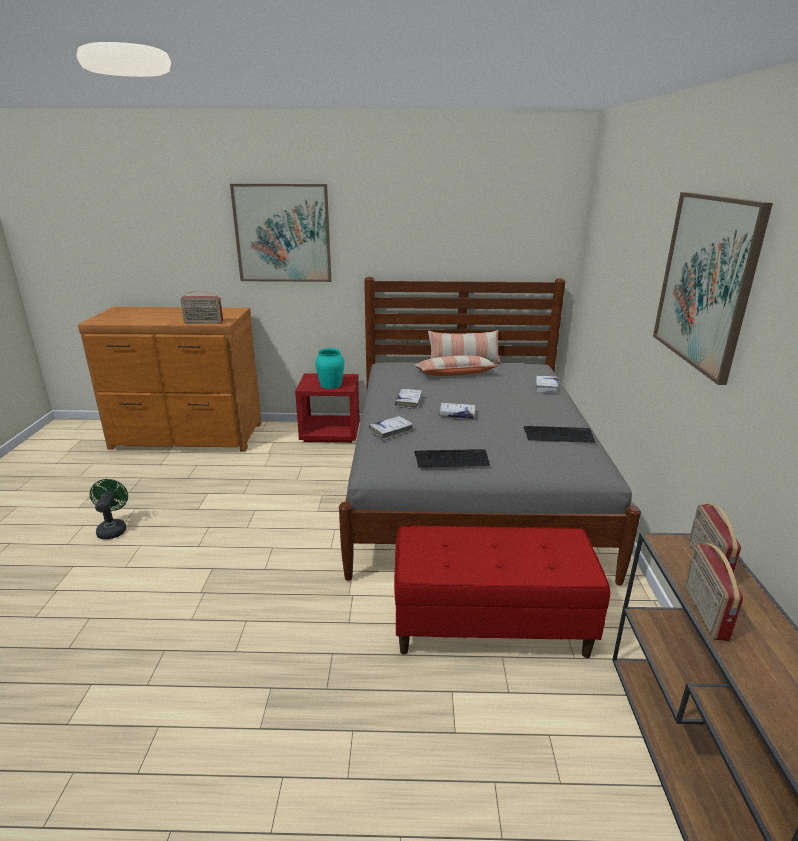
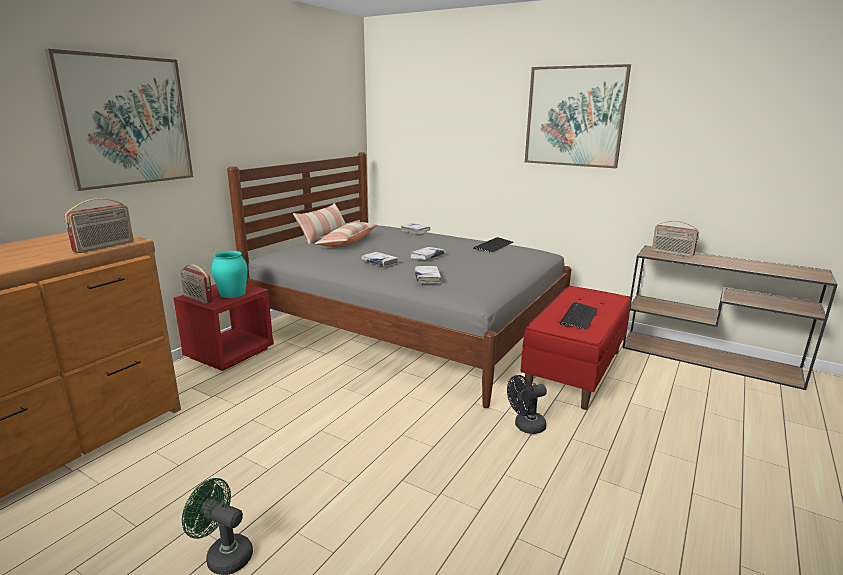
camera: 60 degrees left, 5 degrees down
(331, 615) = (525, 427): none -> black fan
(452, 459) = (496, 274): keyboard -> keyboard (578, 316)
(704, 611) = (711, 263): radio -> radio (197, 299)

